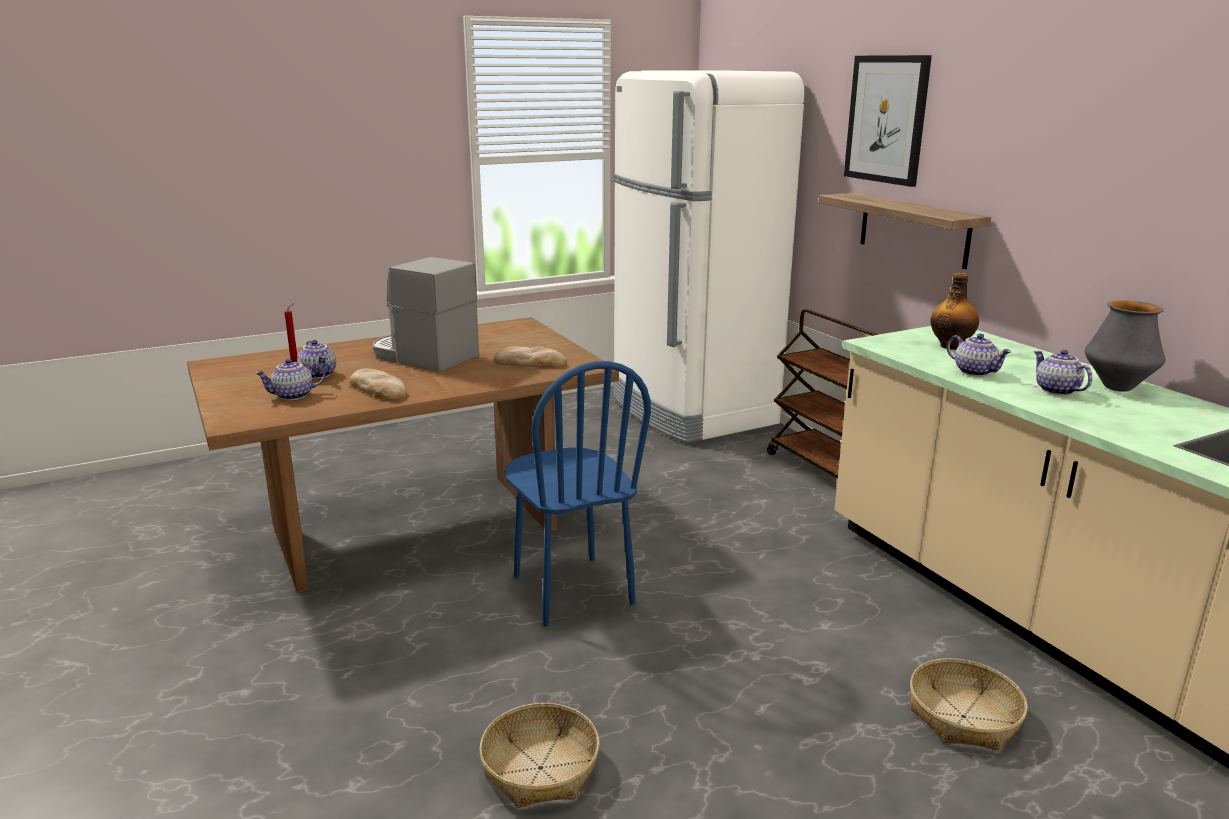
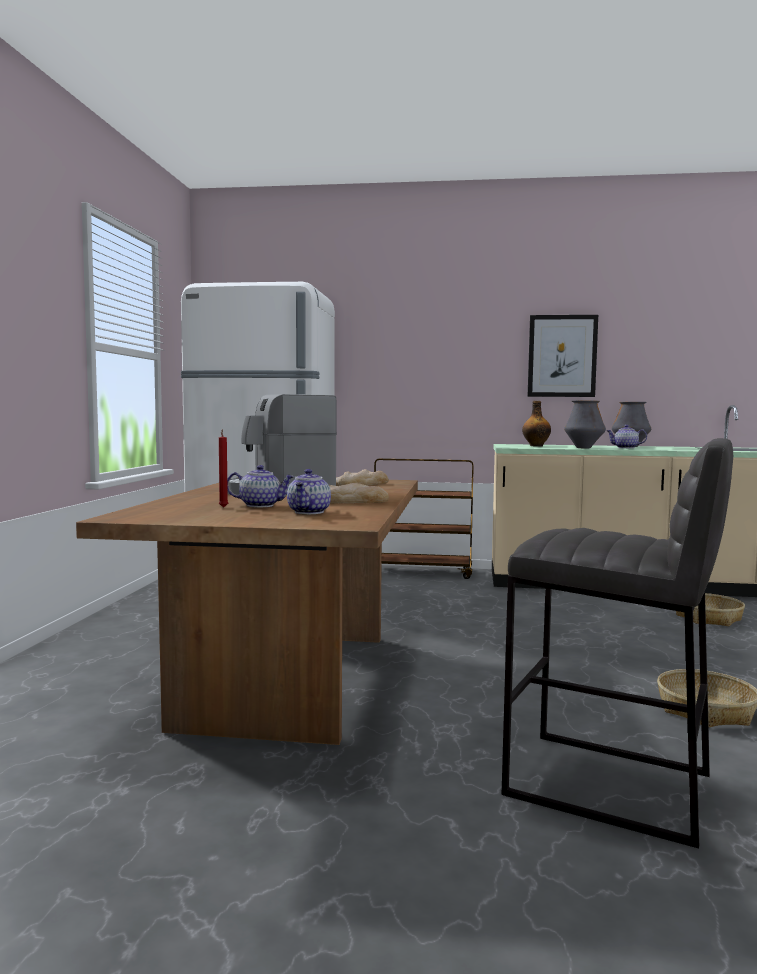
camera: 55 degrees left, 15 degrees down
(297, 737) = (610, 786): none -> grey stool
(572, 590) = (480, 655): blue chair -> none
(887, 119) = (416, 325): picture -> picture (562, 356)
(913, 229) = (449, 392): shelf -> none
(975, 372) = (583, 448): teapot -> vase

